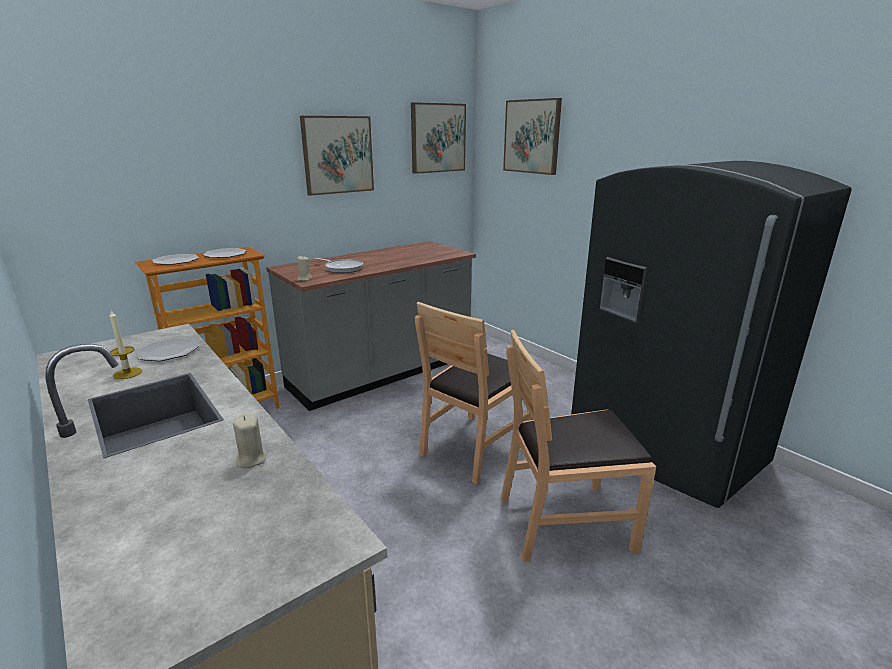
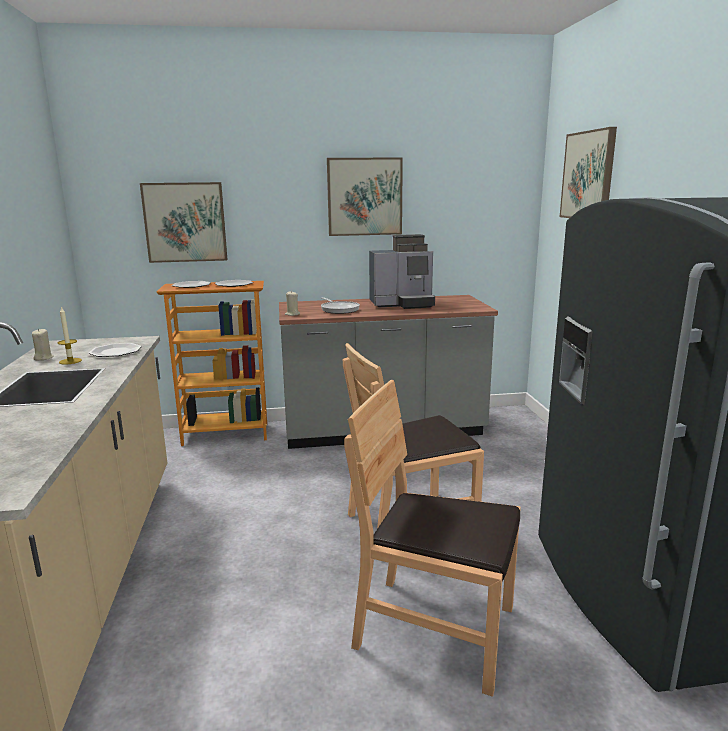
camera: 30 degrees right, 5 degrees down
(251, 459) = (45, 430): beige candle -> beige candle (43, 358)
(391, 256) = (403, 304): none -> coffee machine
(438, 138) = (489, 180): picture -> picture (185, 222)

